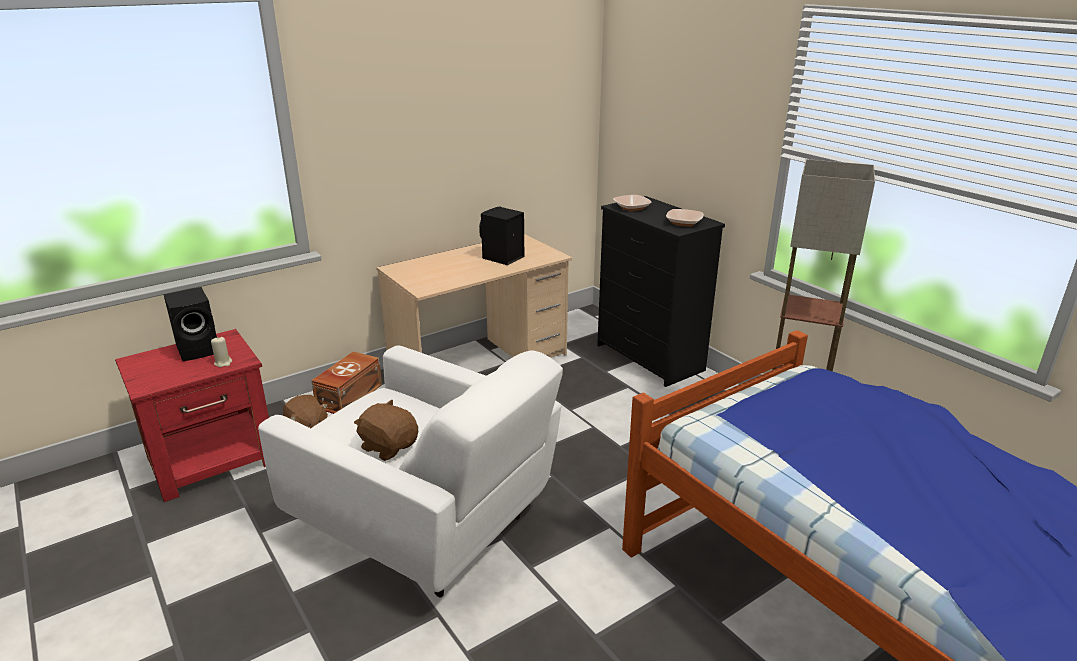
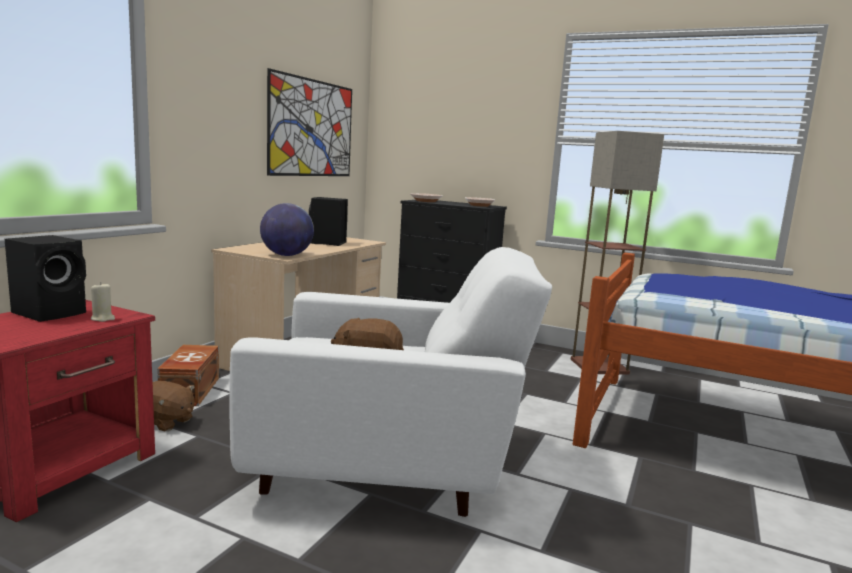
camera: 30 degrees left, 15 degrees down
(429, 285) = (286, 255): none -> globe
(507, 122) = (312, 128): none -> picture

